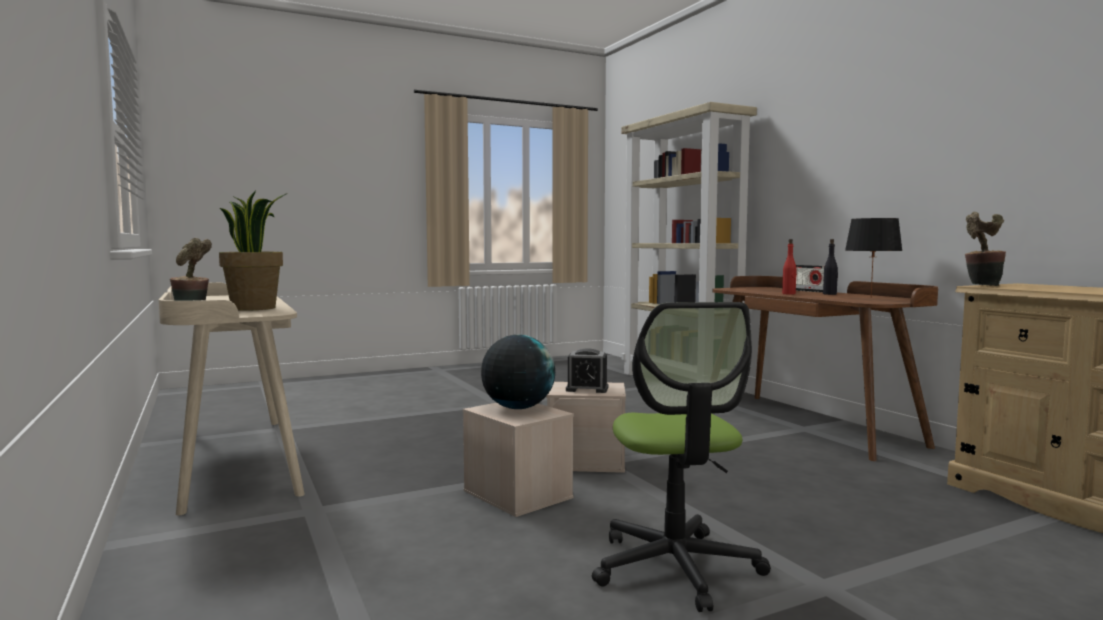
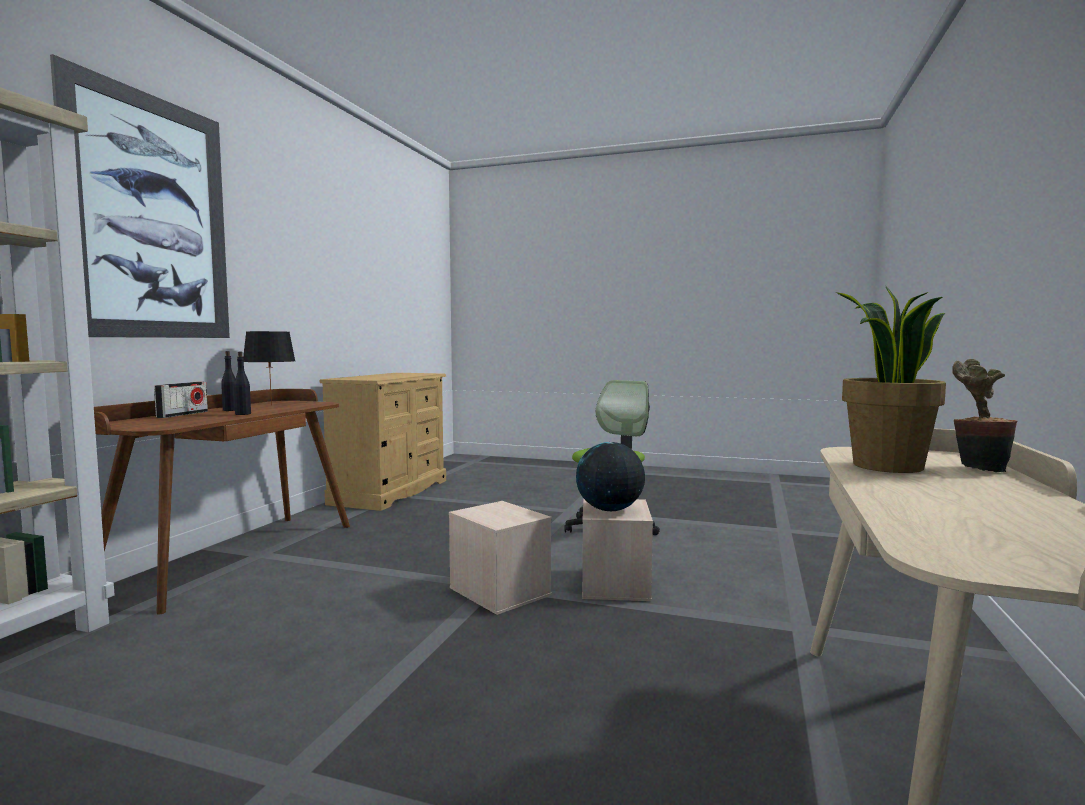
camera: 135 degrees left, 0 degrees up
(587, 389) = (502, 512): alarm clock -> none
(789, 294) = (243, 414): red bottle -> black bottle
(830, 129) = (152, 217): none -> picture
(981, 286) = (374, 379): potted plant -> none

